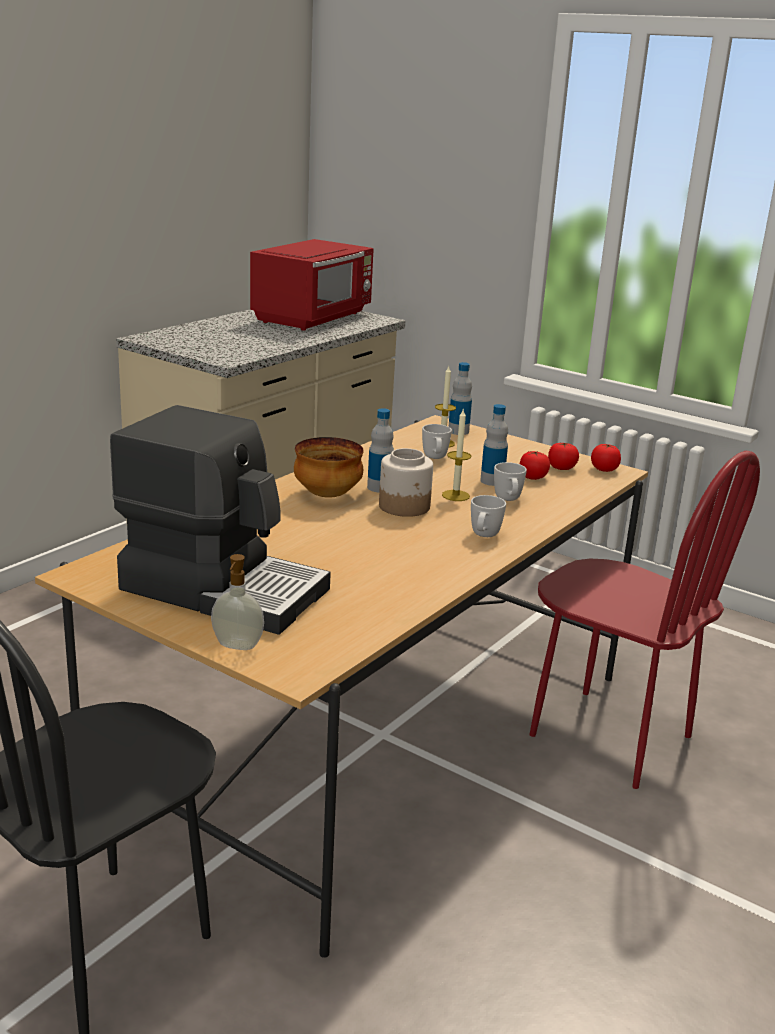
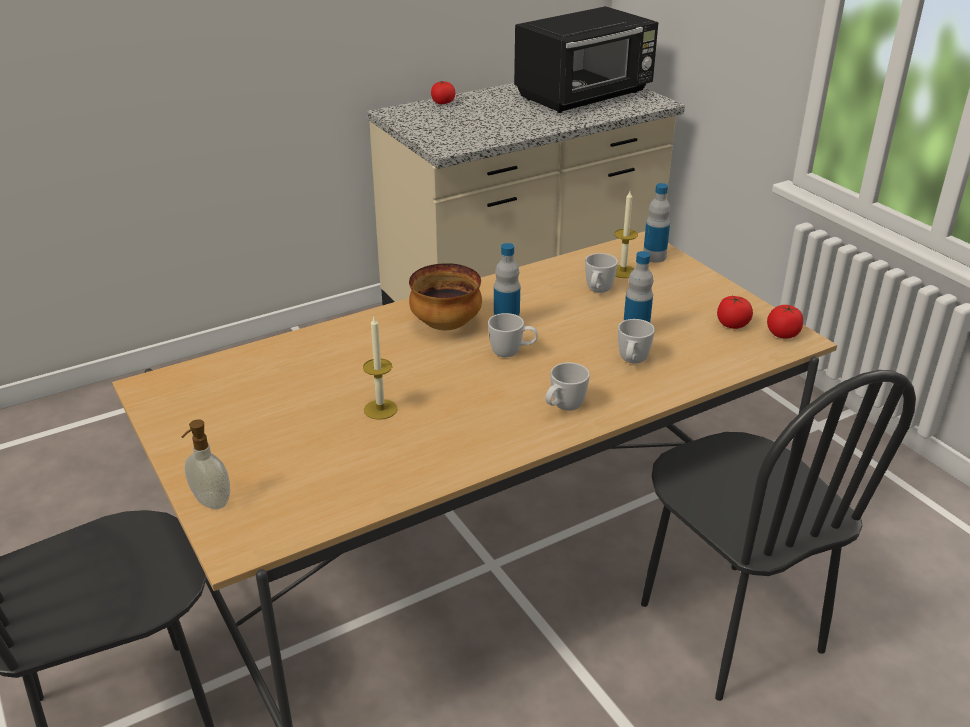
camera: 25 degrees right, 10 degrees up
(224, 588) = (256, 427): coffee machine -> none
(314, 318) = (585, 96): red microwave -> black microwave
(405, 507) = (512, 353): jar -> white mug
(455, 495) = (579, 346): candle -> candle (380, 409)
(533, 477) = (687, 333): tomato -> tomato (443, 103)
(610, 736) = (729, 628): red chair -> black chair

